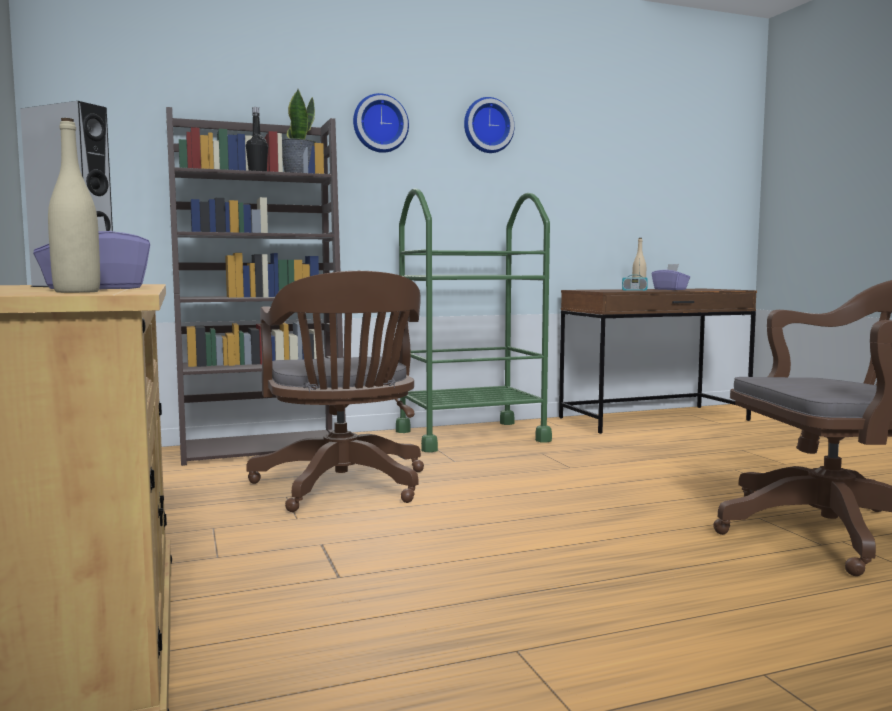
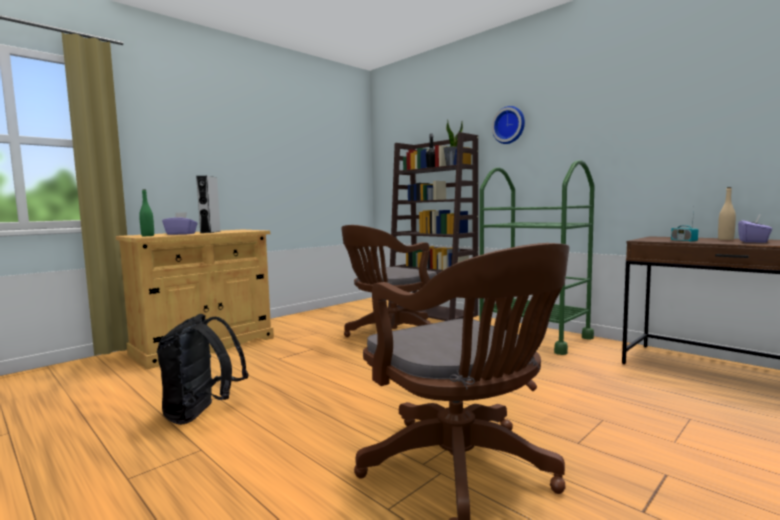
camera: 65 degrees right, 0 degrees up
(77, 292) = (147, 236): beige bottle -> green bottle
(487, 126) = (585, 109): wall clock -> none
(600, 669) = (202, 414): none -> black backpack

